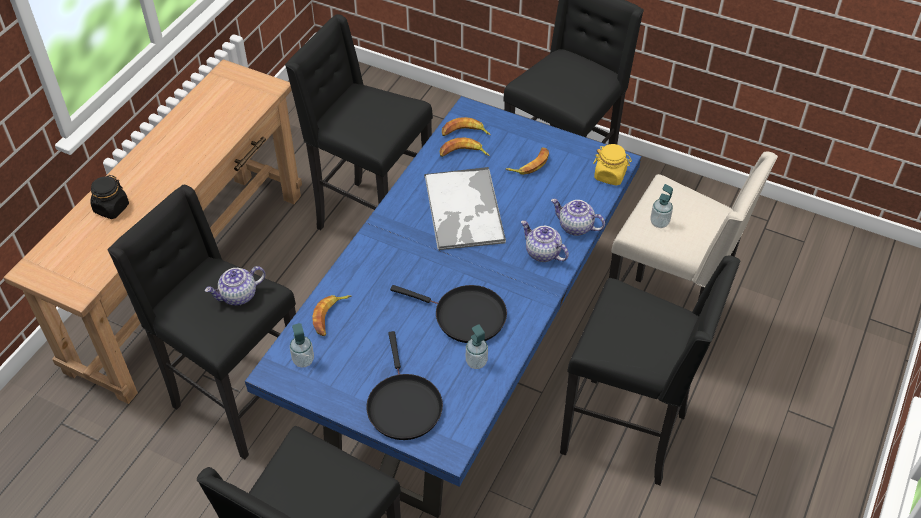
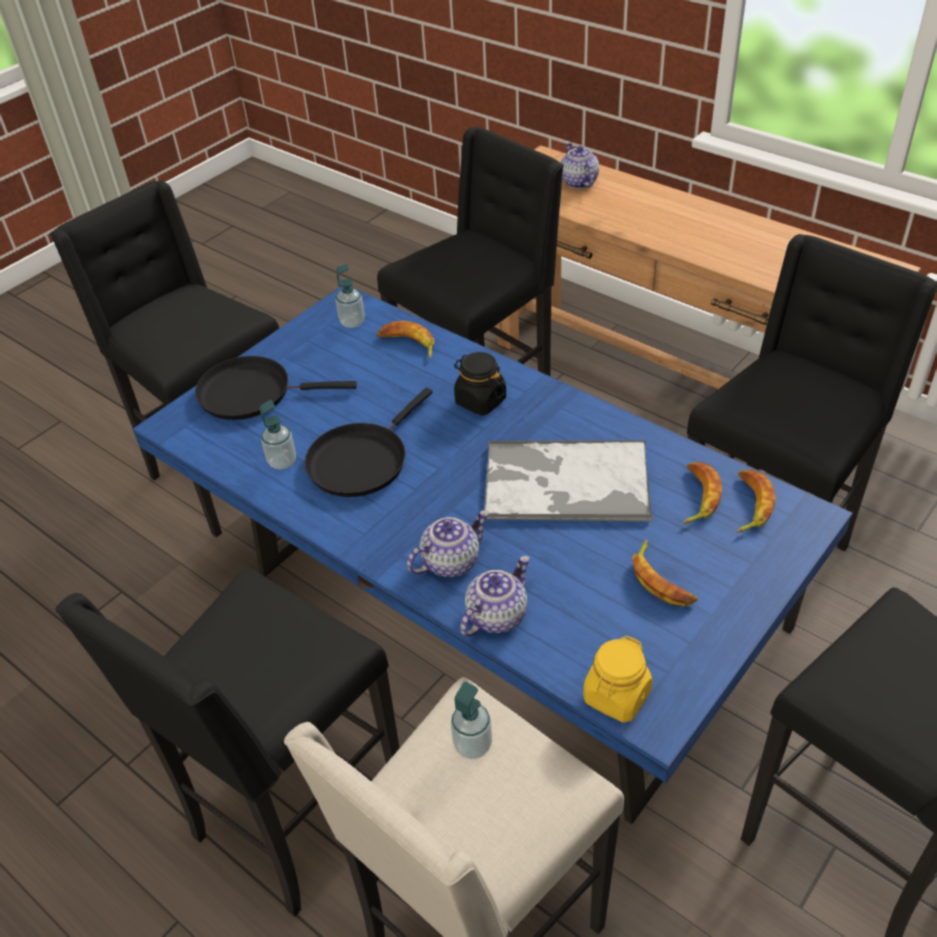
camera: 105 degrees right, 5 degrees down
(111, 208) = (626, 196): black jar -> black jar (480, 401)
(238, 296) = (463, 278): teapot -> teapot (578, 182)

